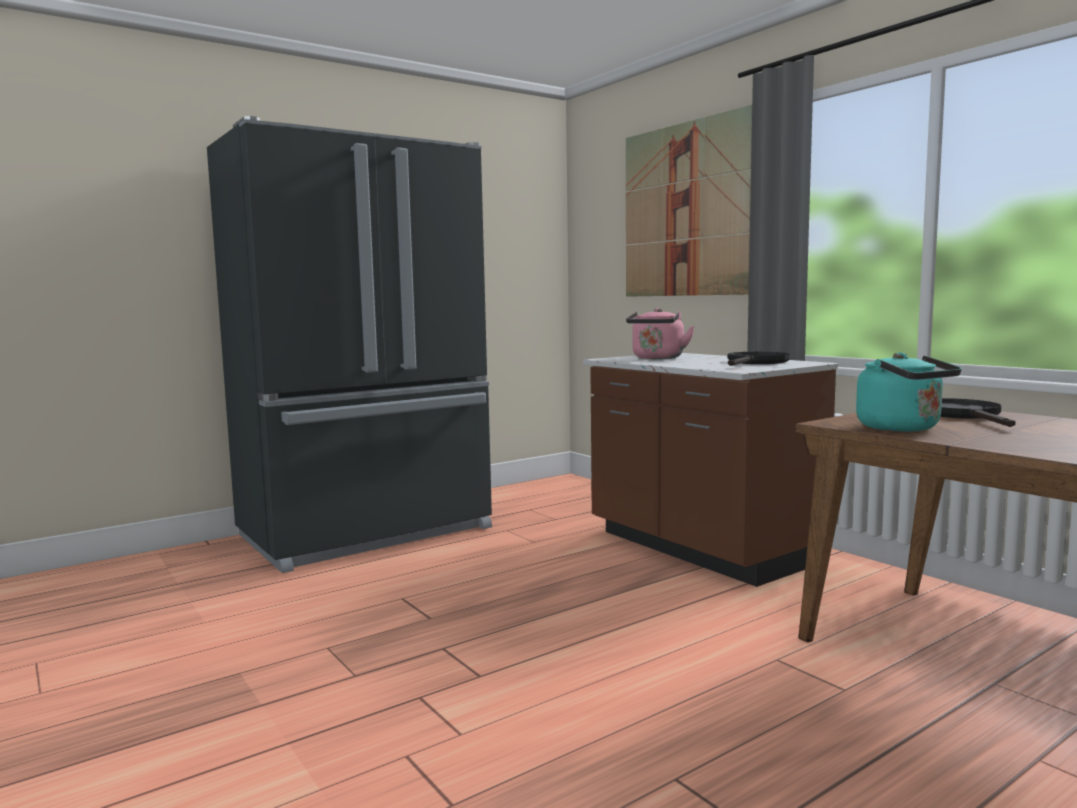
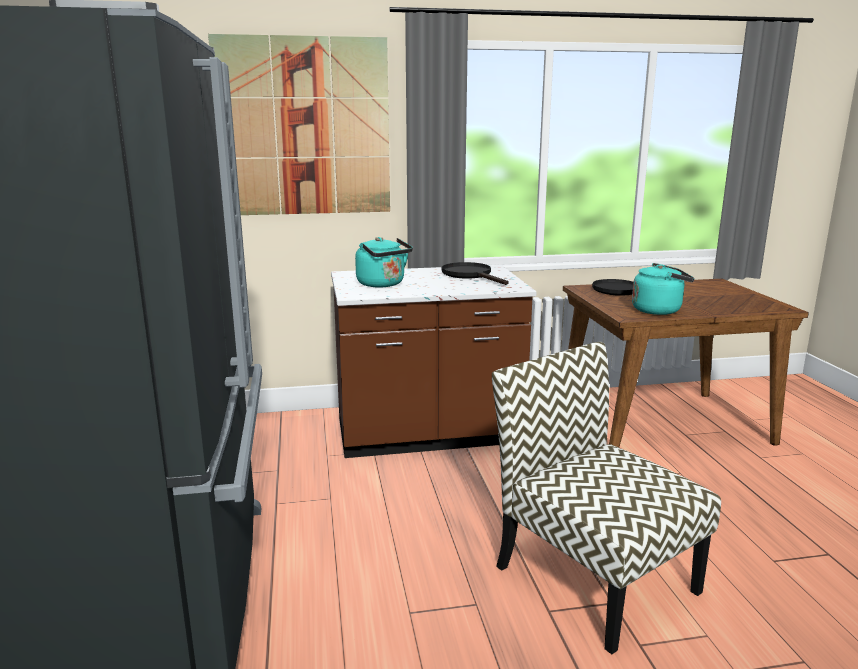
camera: 65 degrees left, 10 degrees up
(516, 661) = (592, 577): none -> chair
(657, 358) = (383, 284): pink kettle -> turquoise kettle

